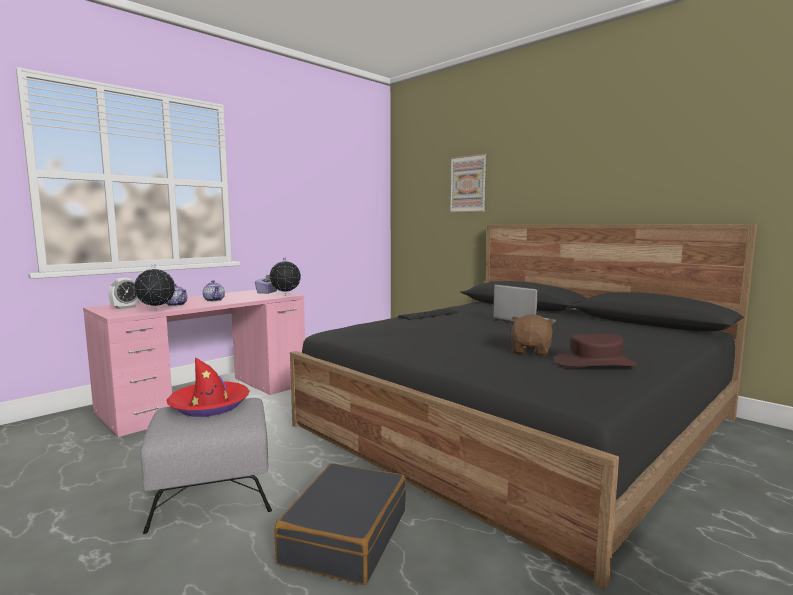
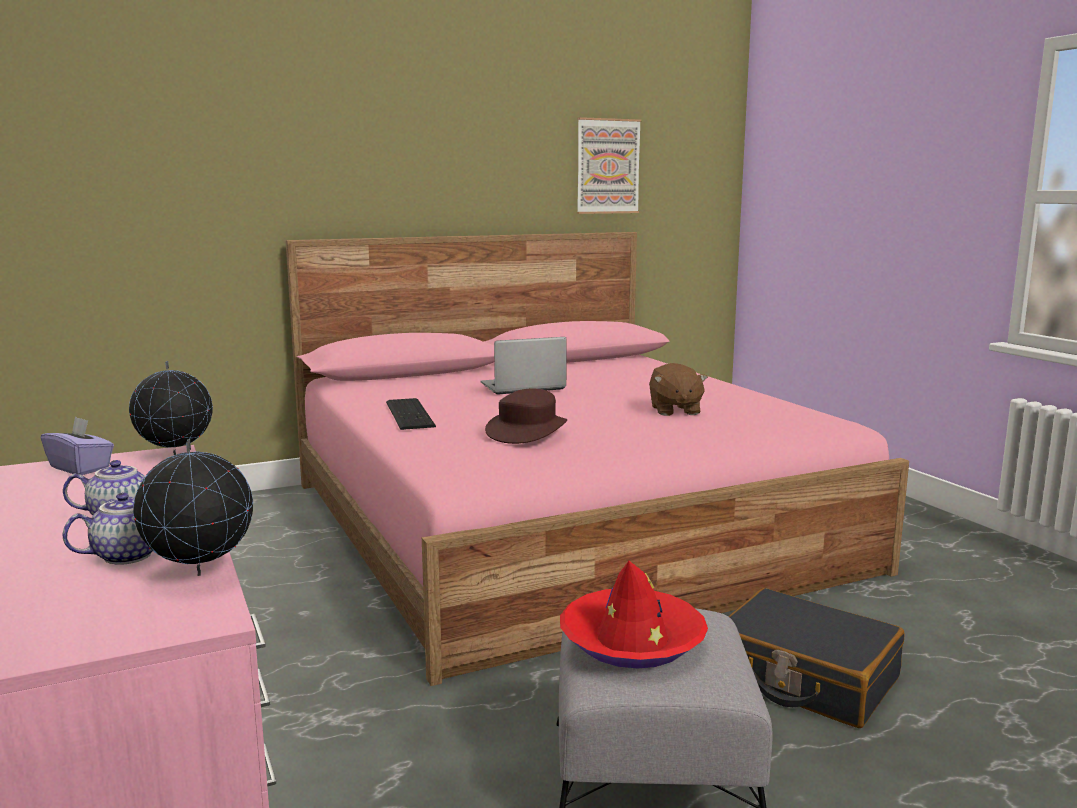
camera: 70 degrees left, 5 degrees up
(125, 307) = (57, 619): alarm clock -> none
(468, 184) = (220, 160): picture -> picture (607, 166)
(519, 421) = (561, 524): black bed -> pink bed
(531, 351) = (674, 410): brown plush toy -> brown plush toy turned 135 degrees counterclockwise
(594, 363) = (737, 401): brown hat -> brown hat (527, 430)

